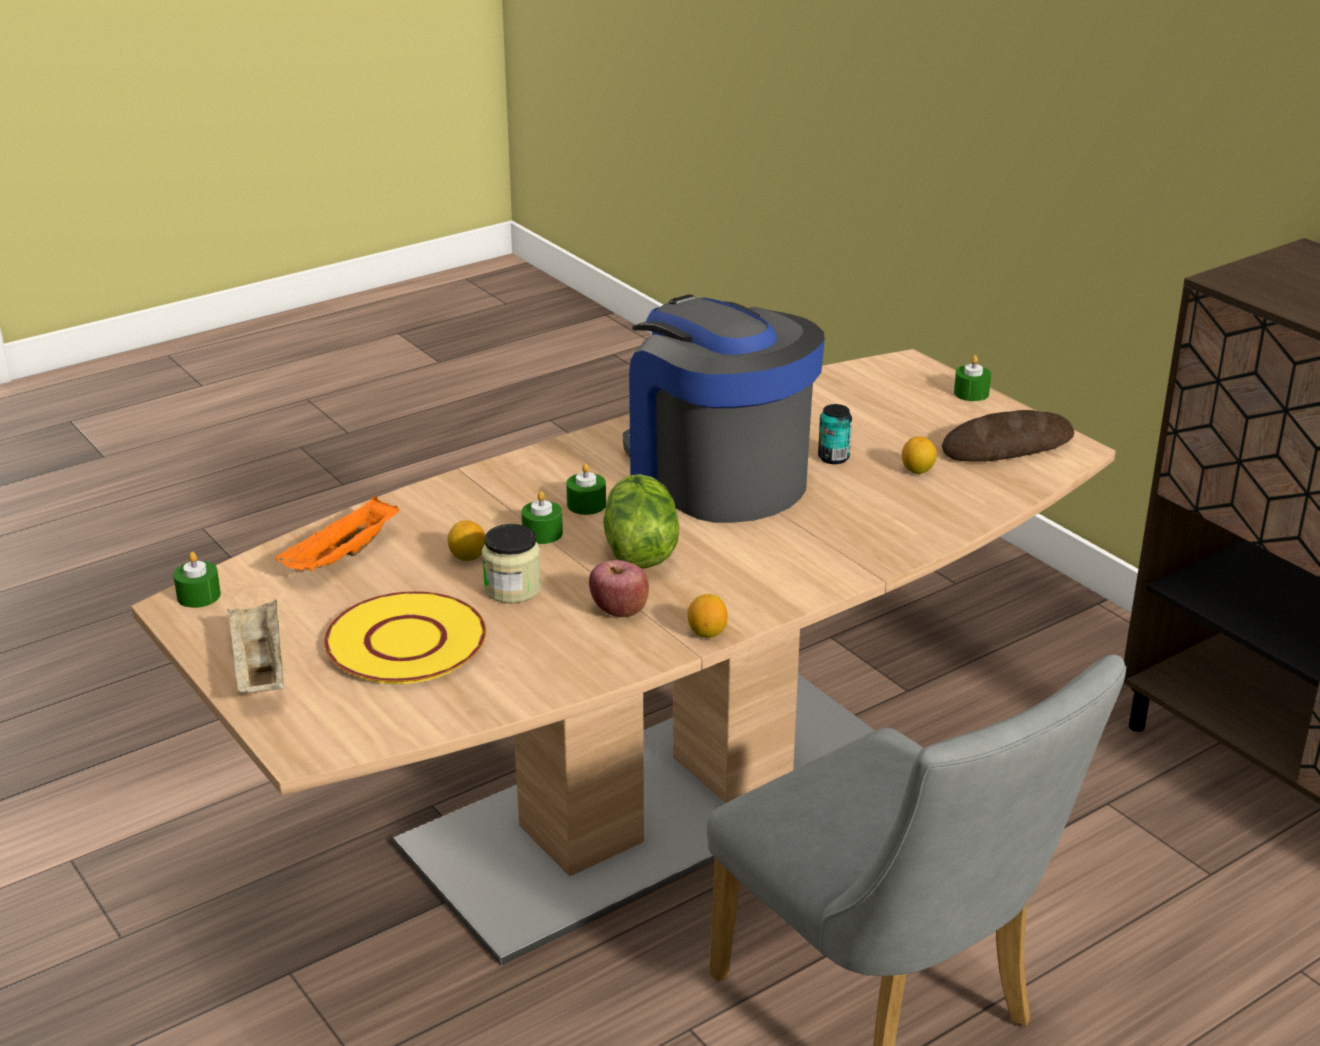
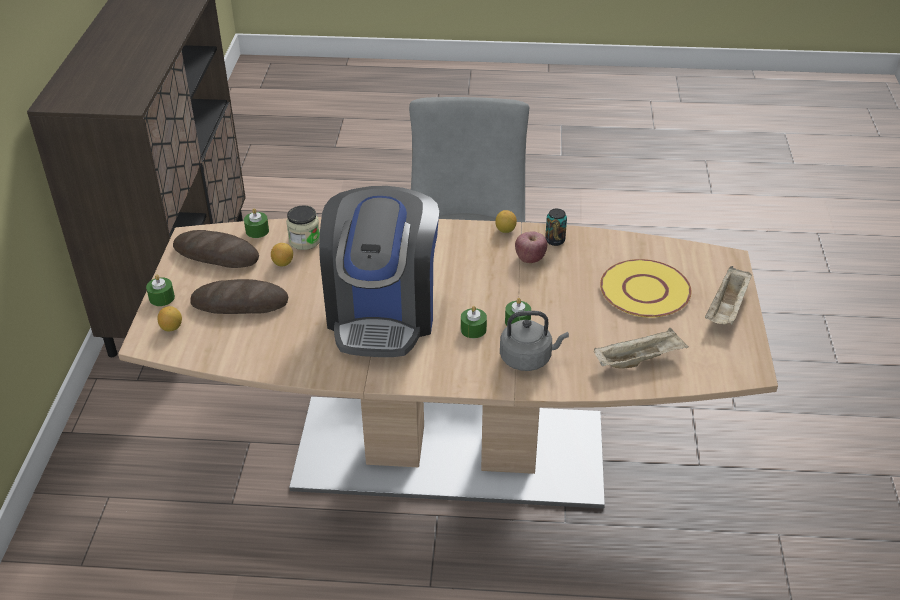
camera: 140 degrees left, 10 degrees up
(199, 596) = (736, 372): green candle -> green candle (257, 231)
(342, 558) = (639, 360): orange tray -> beige tray
(467, 557) = (571, 325): lemon -> lemon (171, 327)
(484, 505) = (528, 358): none -> grey kettle
(512, 589) = (567, 295): jar -> jar (304, 241)
(638, 551) = (482, 286): lettuce -> none
(833, 458) = (307, 293): can -> can (555, 240)
(885, 421) = (240, 303): none -> bread

